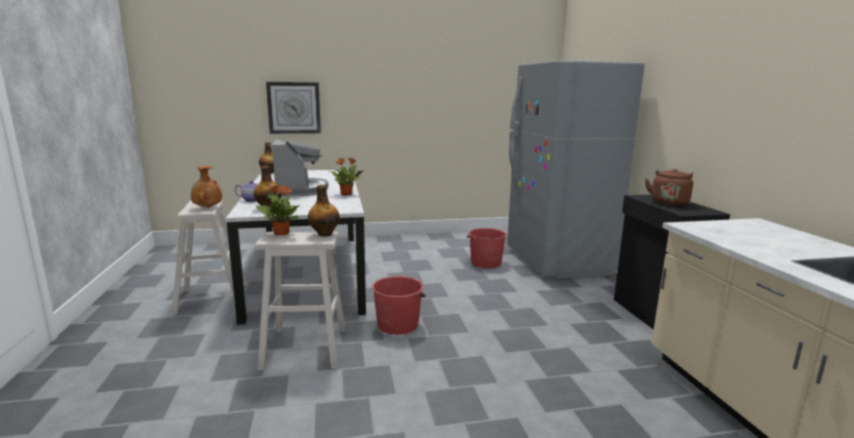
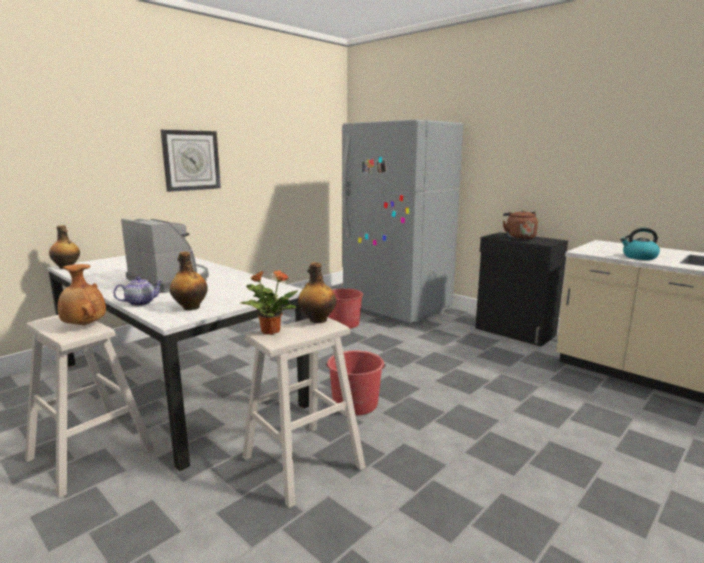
camera: 35 degrees left, 0 degrees up
(294, 108) = (82, 176): wall clock -> wall clock (191, 160)
(347, 194) = (238, 275): potted plant -> none
(747, 244) = (639, 257): none -> kettle

